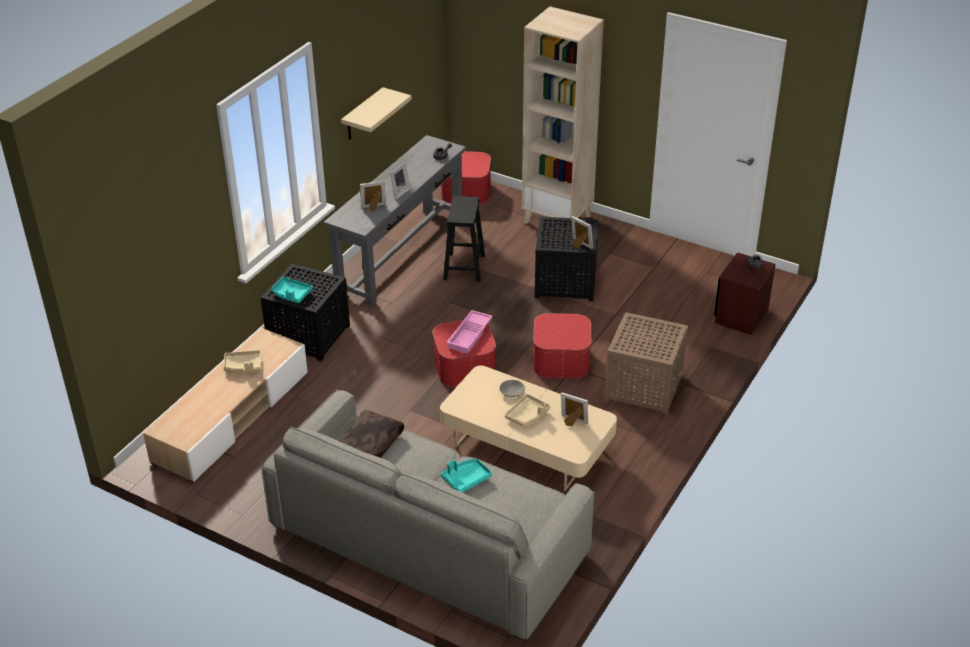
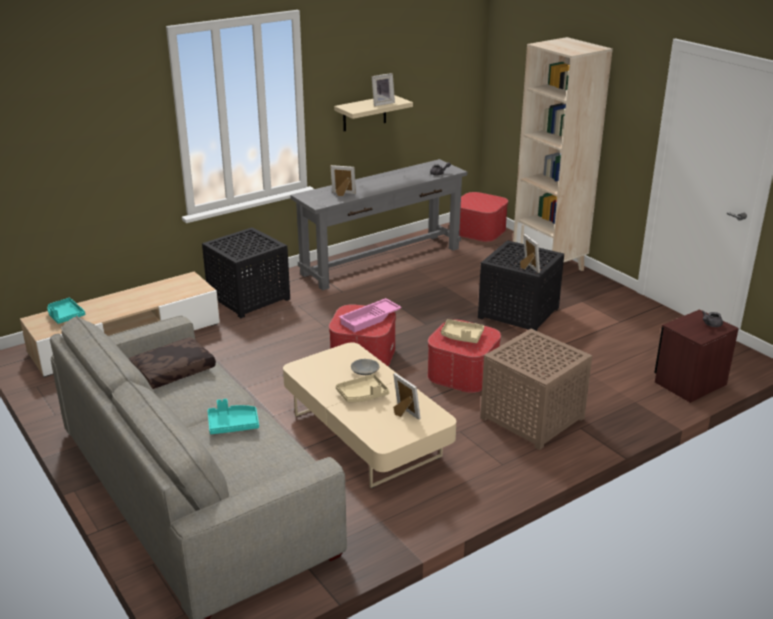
camera: 25 degrees right, 10 degrees down
(243, 366) = (150, 293): beige tray -> beige tray (462, 336)
(291, 294) = (229, 246): turquoise tray -> turquoise tray (65, 316)
(399, 192) = (375, 188): picture frame -> picture frame (382, 103)
(464, 268) = (430, 282): black stool -> none

